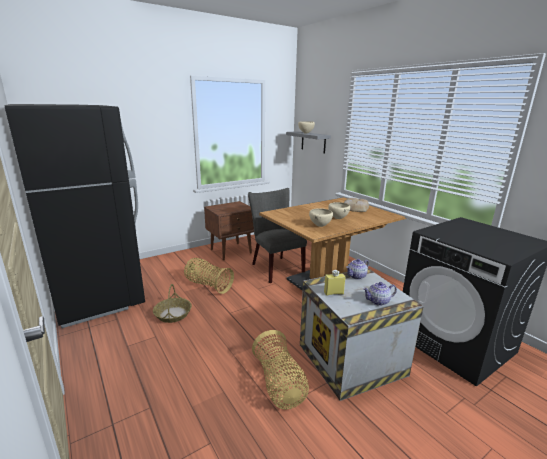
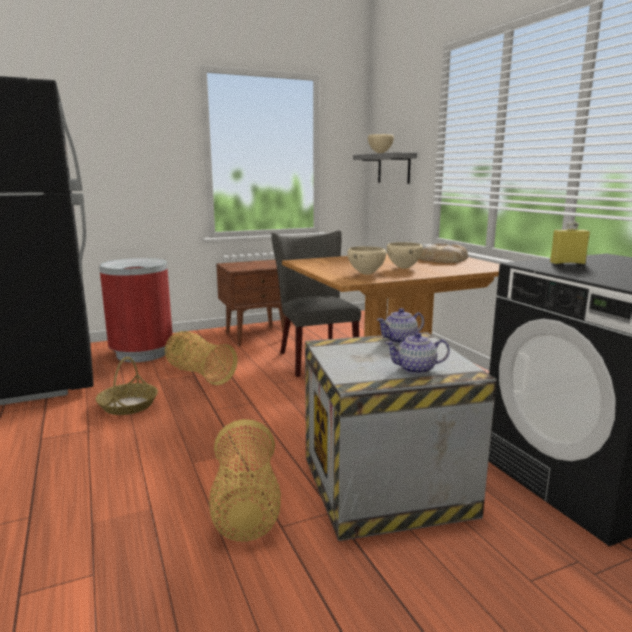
camera: 10 degrees right, 5 degrees down
(162, 270) = (142, 353): none -> red trash can
(333, 293) = (345, 356): yellow bottle -> yellow bottle (567, 263)

